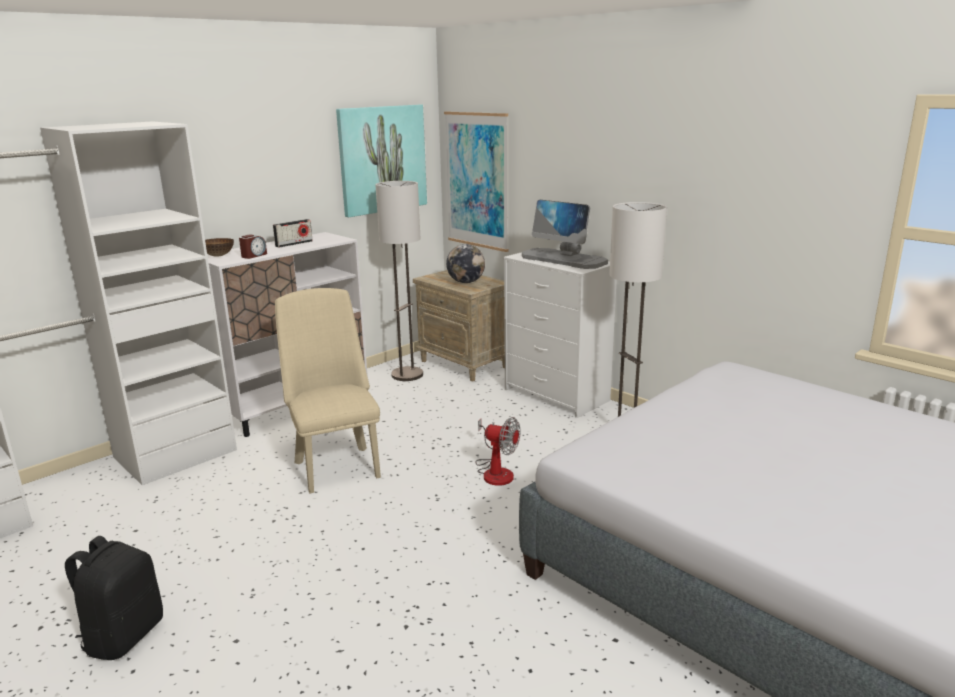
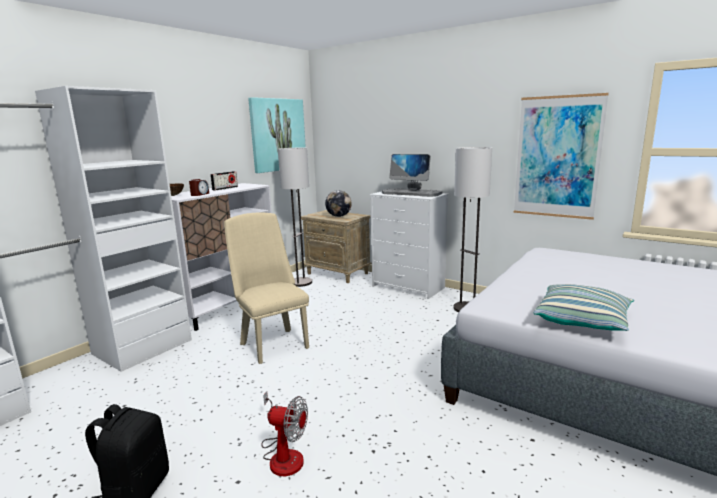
camera: 10 degrees left, 5 degrees down
(477, 180) = (341, 149): picture -> picture (557, 157)
(495, 471) = (390, 336): fan -> fan (283, 454)
(689, 493) = (582, 320): none -> pillow

